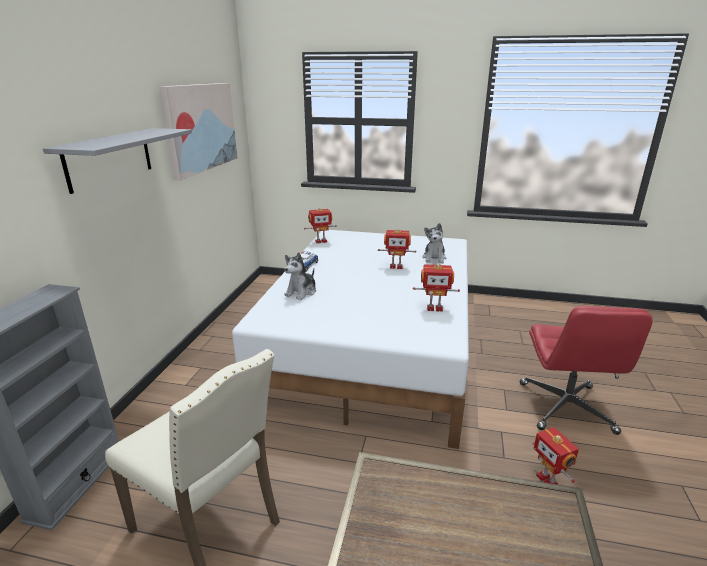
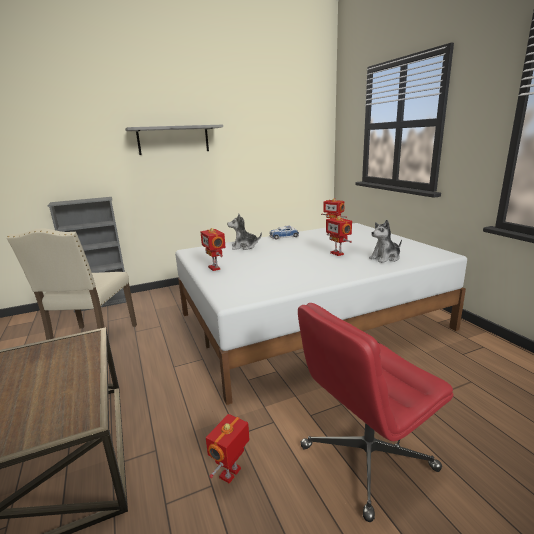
camera: 55 degrees right, 5 degrees down
(201, 127) = (270, 130): picture -> none
(434, 308) = (285, 281): toy robot -> toy robot (215, 268)

